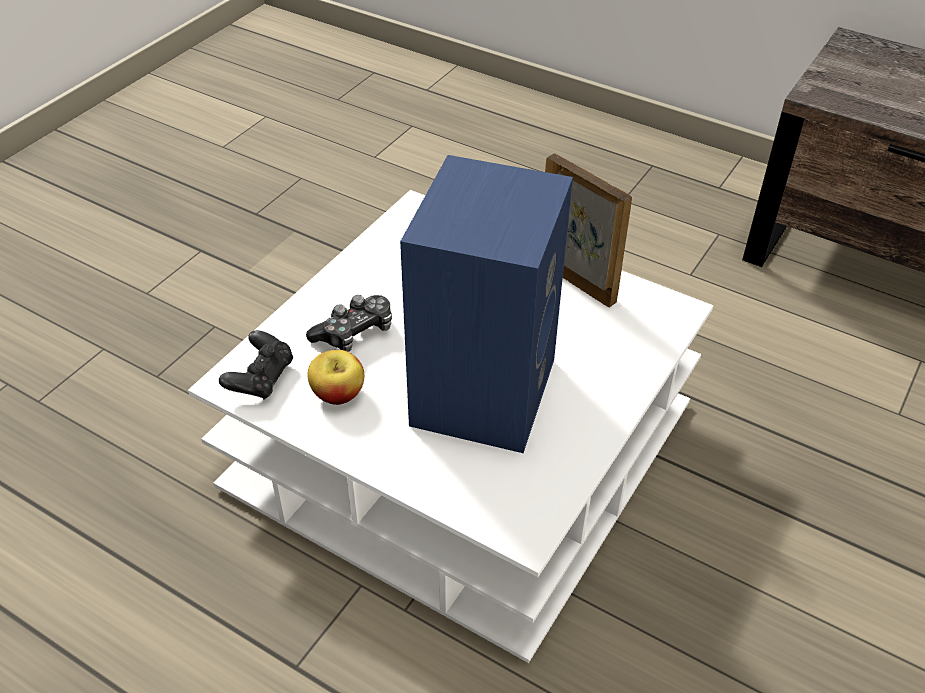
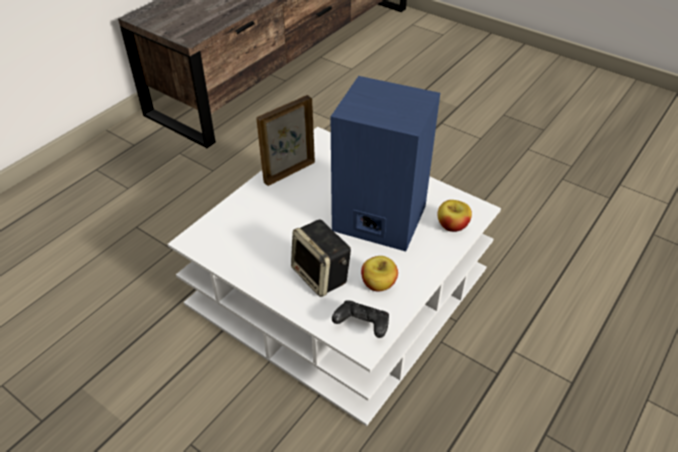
camera: 85 degrees left, 0 degrees up
(355, 332) = (322, 275): game controller -> speaker
(476, 490) = (452, 226): none -> apple

